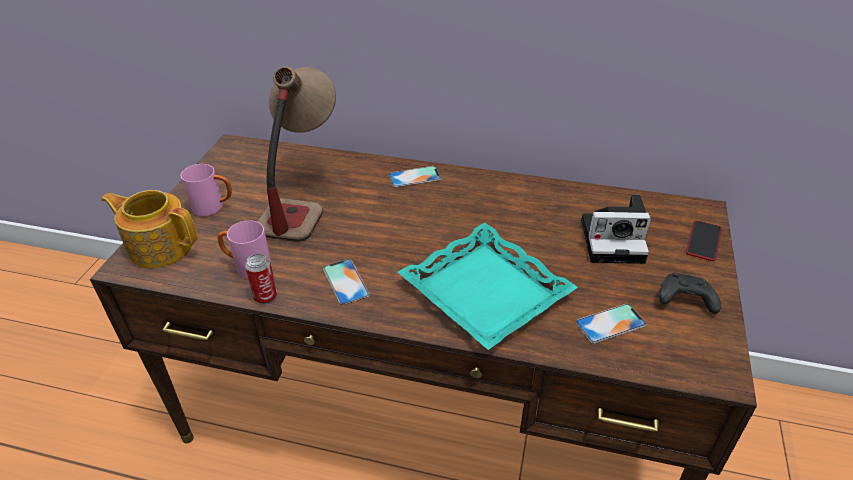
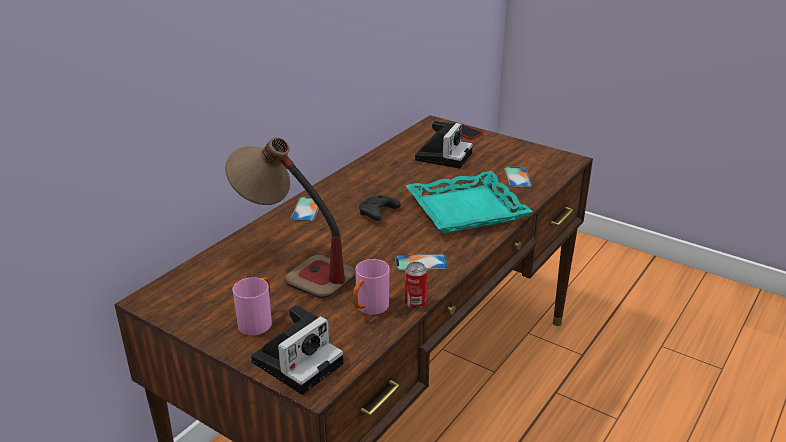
camera: 70 degrees left, 10 degrees down
(160, 246) = (299, 360): teapot -> camera
(684, 300) = (509, 152): black game controller -> black game controller (378, 214)

